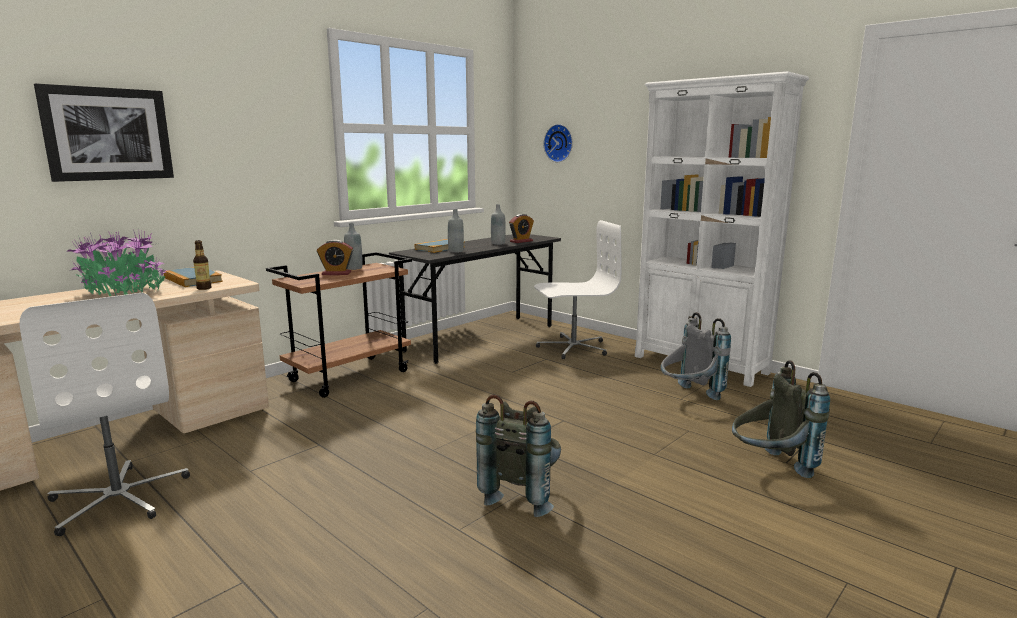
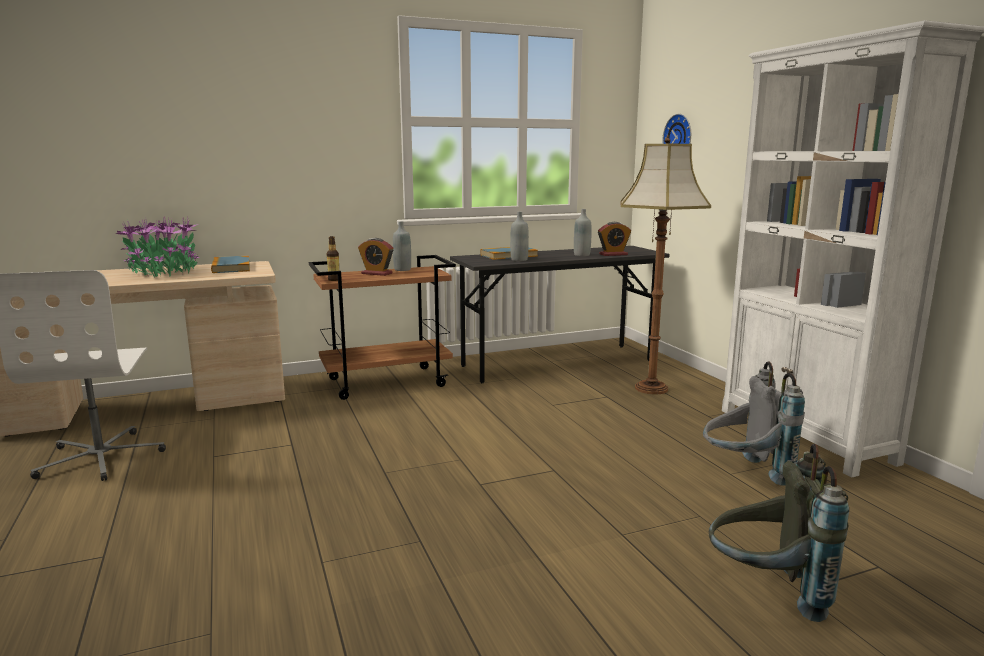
camera: 25 degrees right, 0 degrees up
(108, 134) = (171, 128): picture -> none
(204, 288) = (224, 275): bottle -> bottle (334, 280)
(522, 494) = (422, 541): grey backpack -> none
(573, 347) = (652, 388): white office chair -> floor lamp

